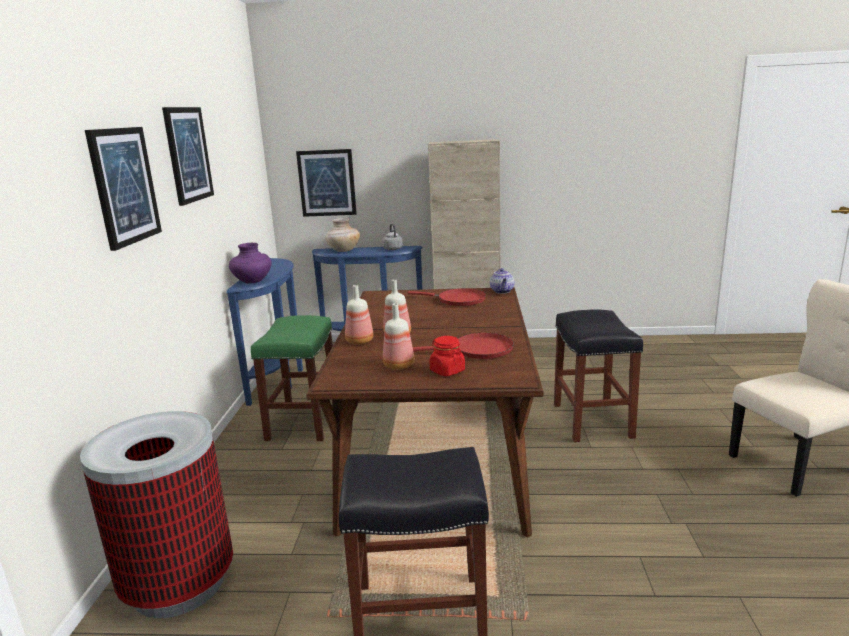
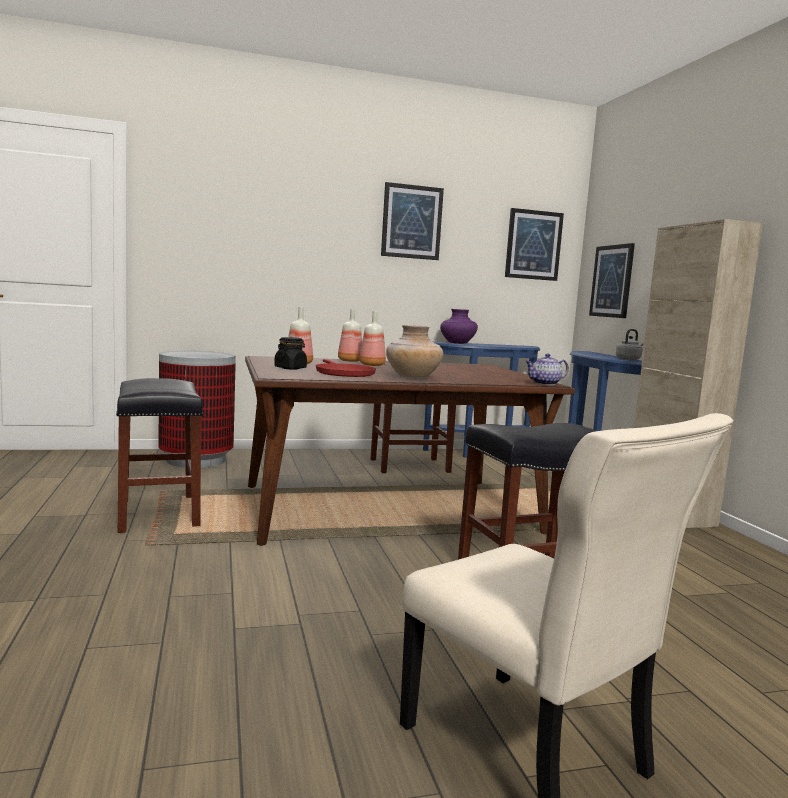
camera: 70 degrees right, 10 degrees down
(124, 186) = (312, 225): picture -> picture (533, 245)
(343, 250) = (593, 353): beige vase -> beige vase (412, 377)
(447, 371) = (290, 368): red jar -> black jar
(458, 300) = (492, 375): red frying pan -> none

